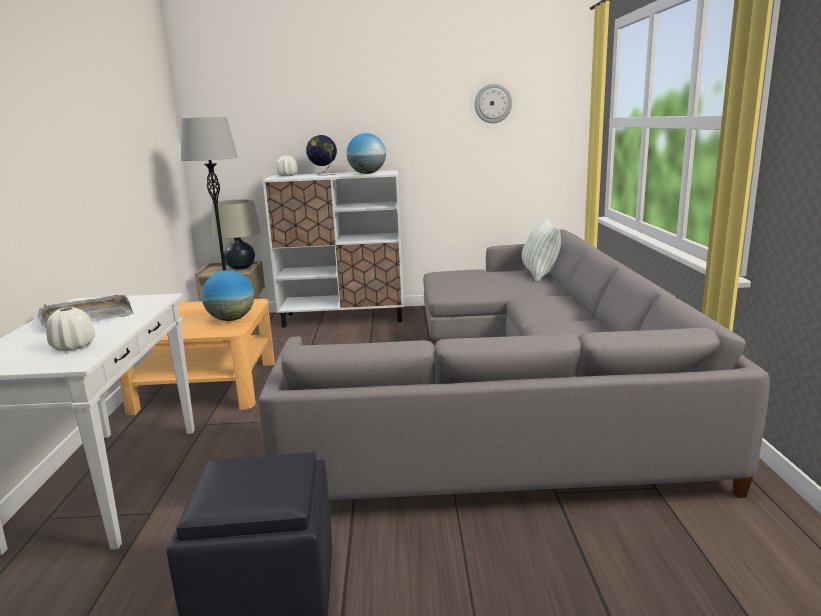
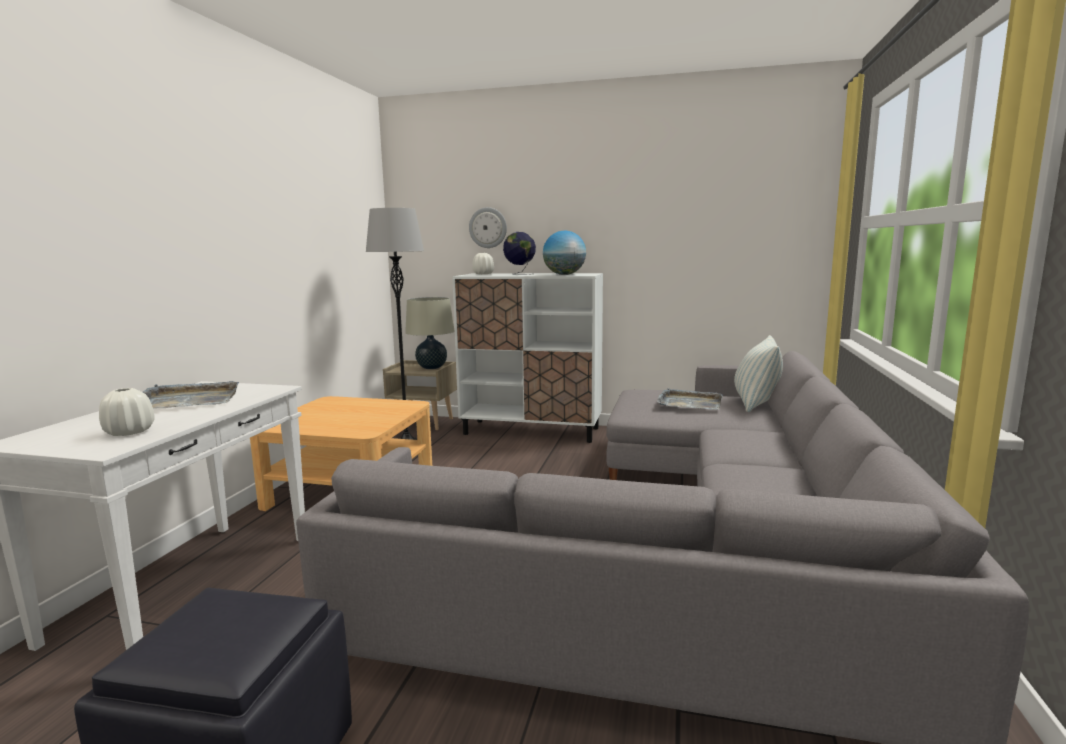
camera: 15 degrees right, 5 degrees down
(231, 319) = (375, 420): globe -> none
(489, 279) = (689, 403): none -> grey tray
(493, 103) = (718, 201): wall clock -> wall clock (488, 227)

